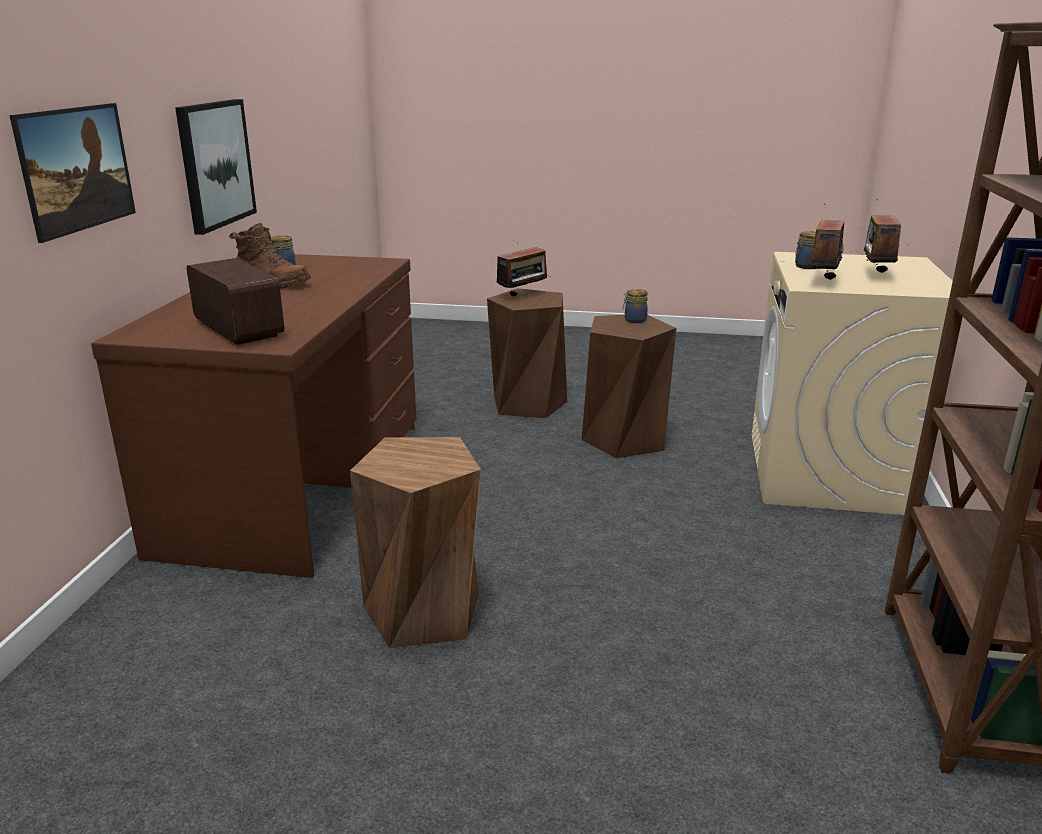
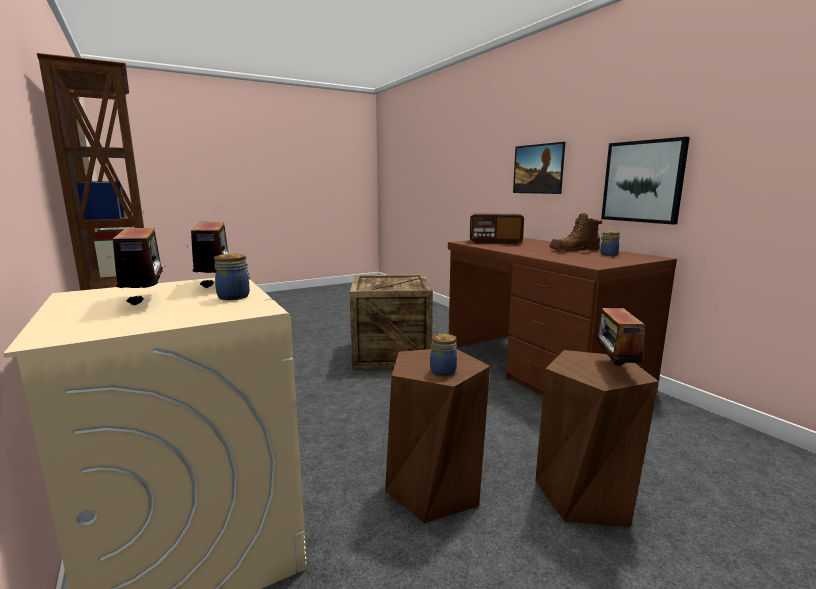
camera: 140 degrees right, 10 degrees down
(424, 612) = (391, 353): brown stool -> crate

